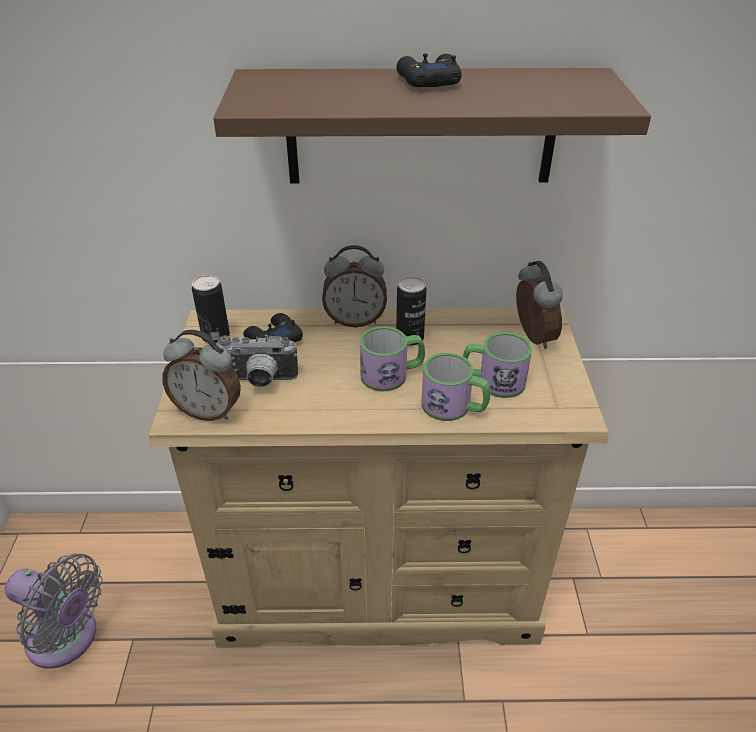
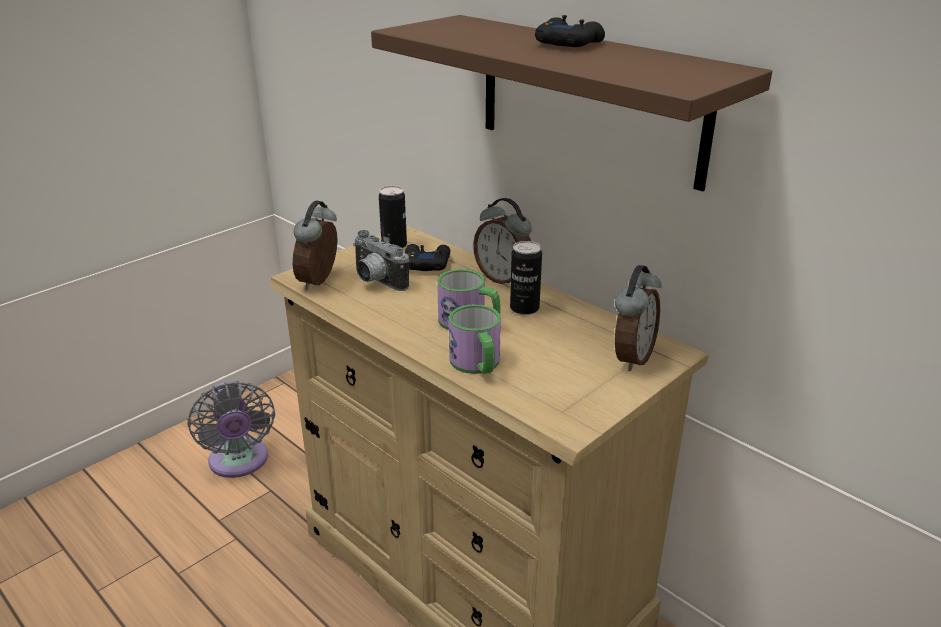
camera: 45 degrees right, 10 degrees down
(208, 410) = (320, 281): alarm clock -> alarm clock turned 45 degrees clockwise
(493, 381) = (539, 367): mug -> none

